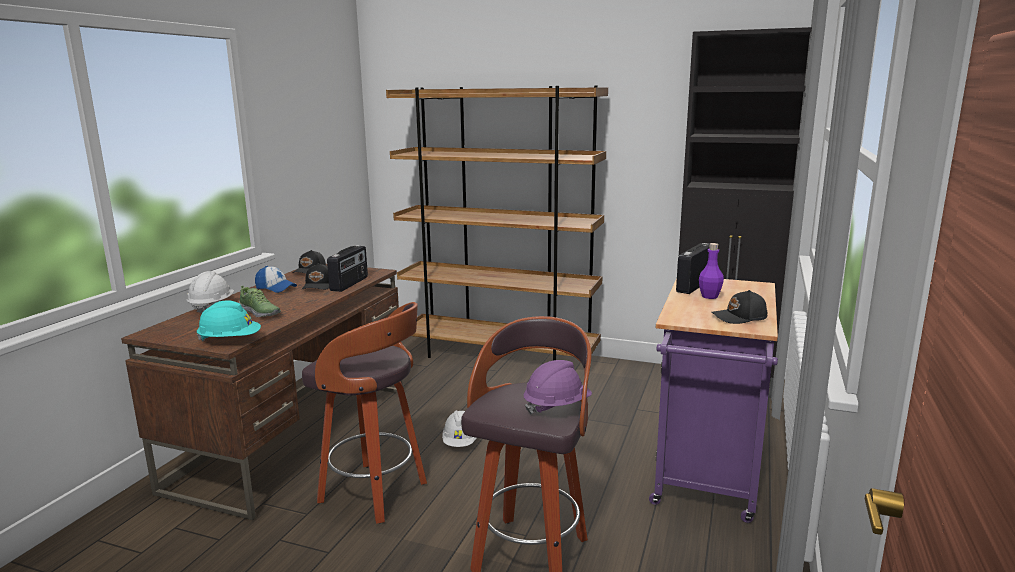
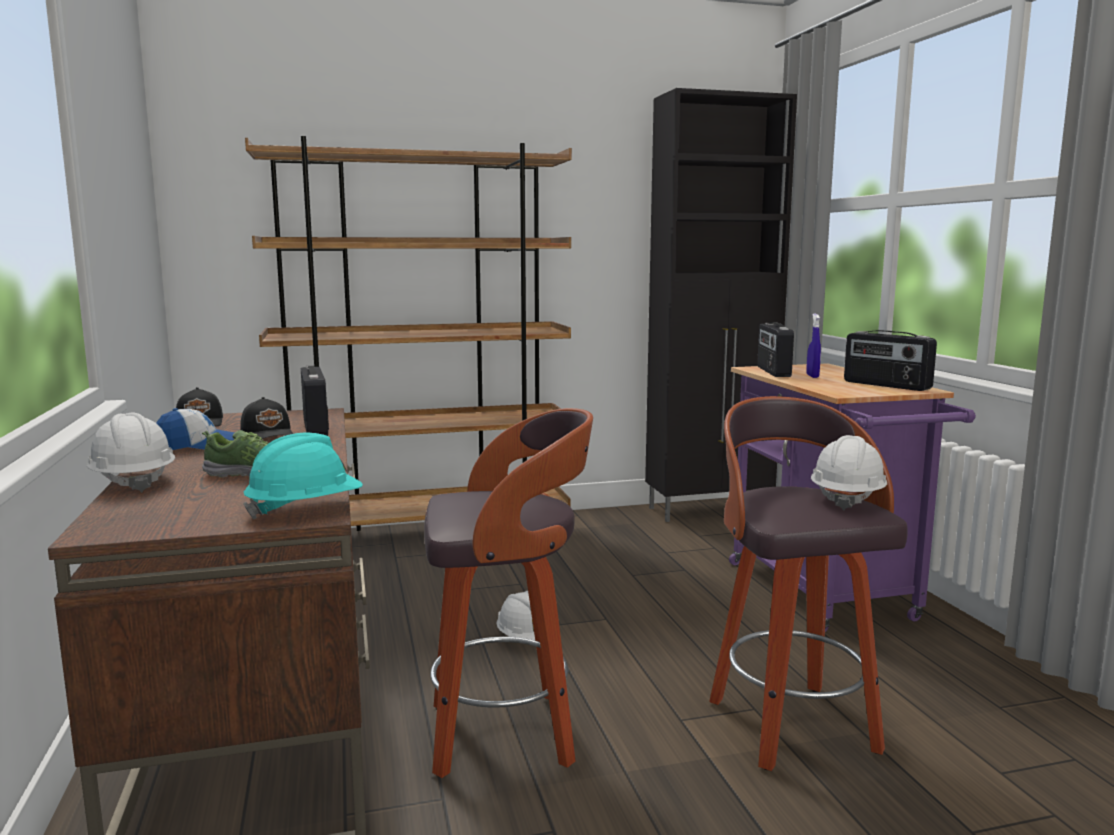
camera: 35 degrees left, 5 degrees down
(556, 406) = (847, 498): purple hard hat -> white hard hat
(709, 296) = (812, 376): purple bottle -> blue spray bottle
(739, 317) = (886, 385): black cap -> radio

